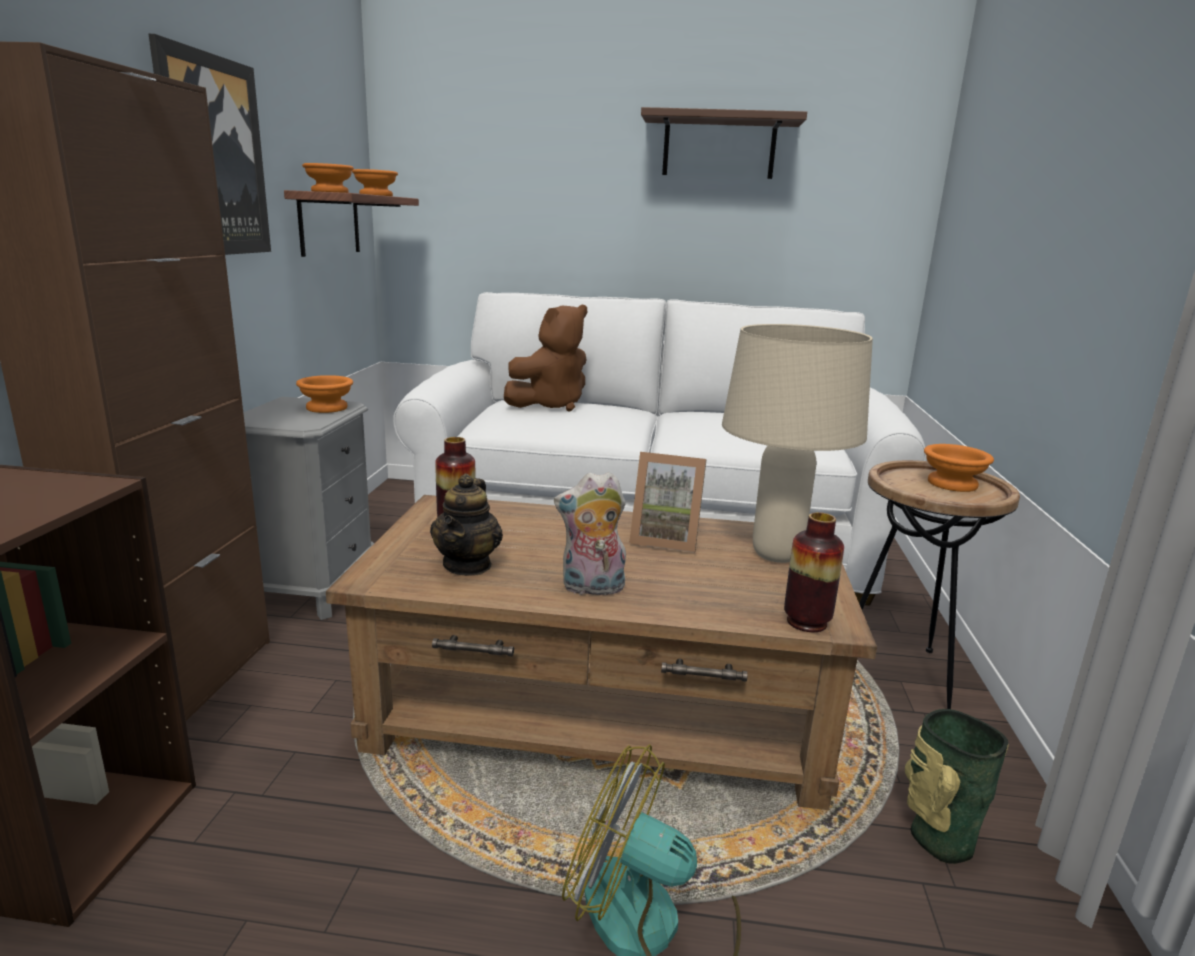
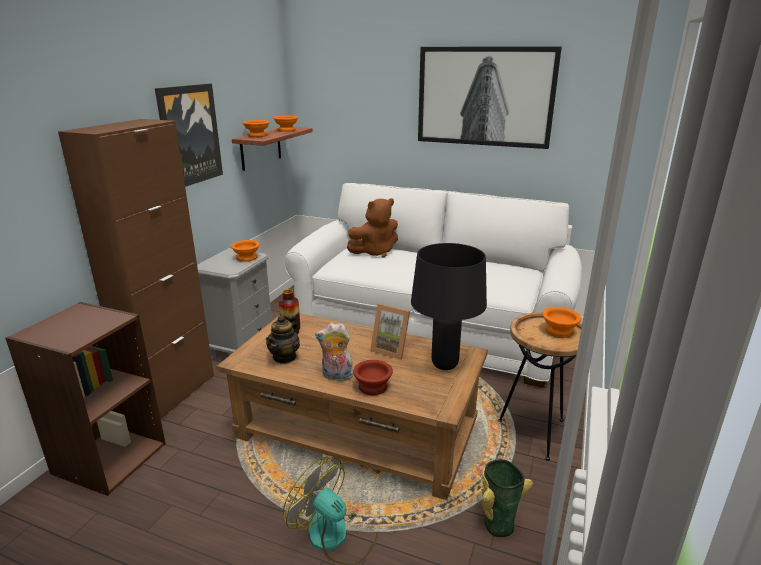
camera: 15 degrees right, 5 degrees up
(676, 600) = (373, 387): none -> brown bowl
(719, 147) = (484, 97): brown shelf -> picture
(777, 555) = (444, 365): beige table lamp -> black table lamp
(806, 622) = (430, 407): vase -> none

